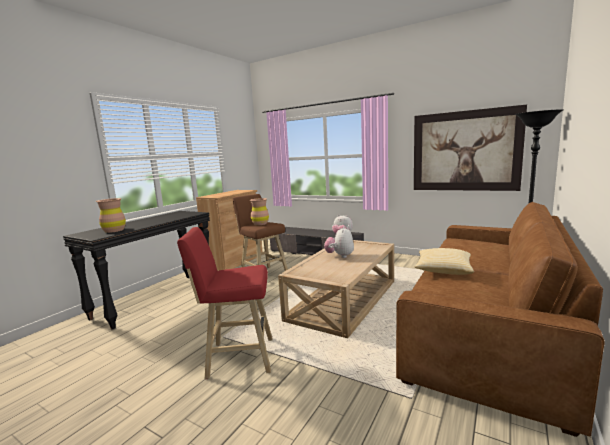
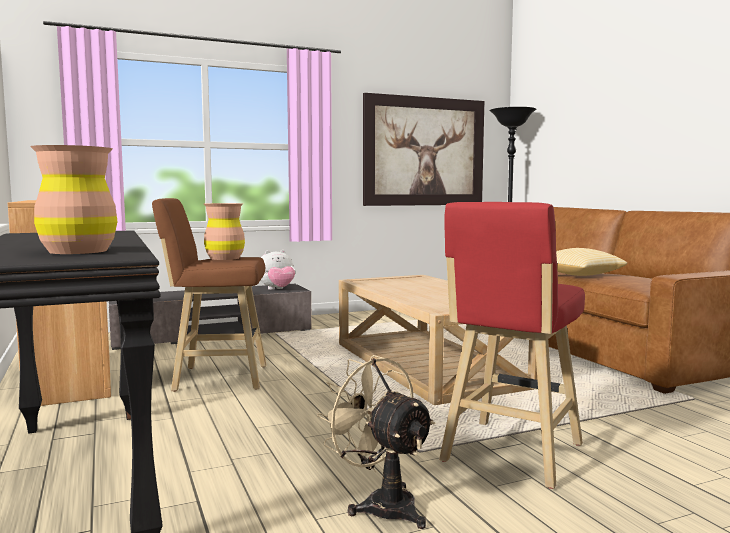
camera: 55 degrees left, 5 degrees down
(168, 346) = (381, 504): none -> beige fan
(340, 256) = (418, 291): plush toy -> none

